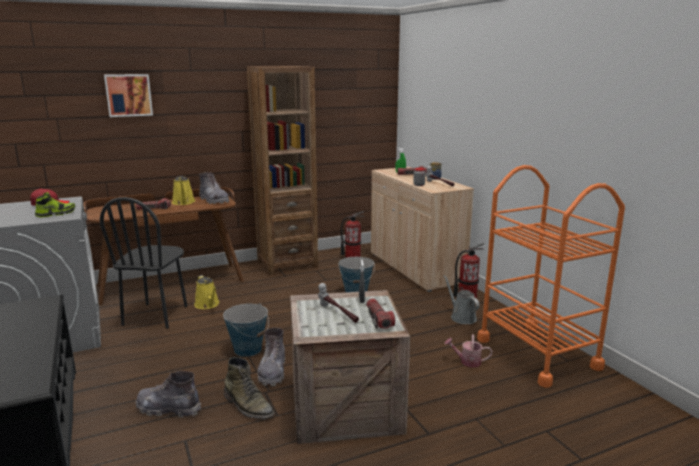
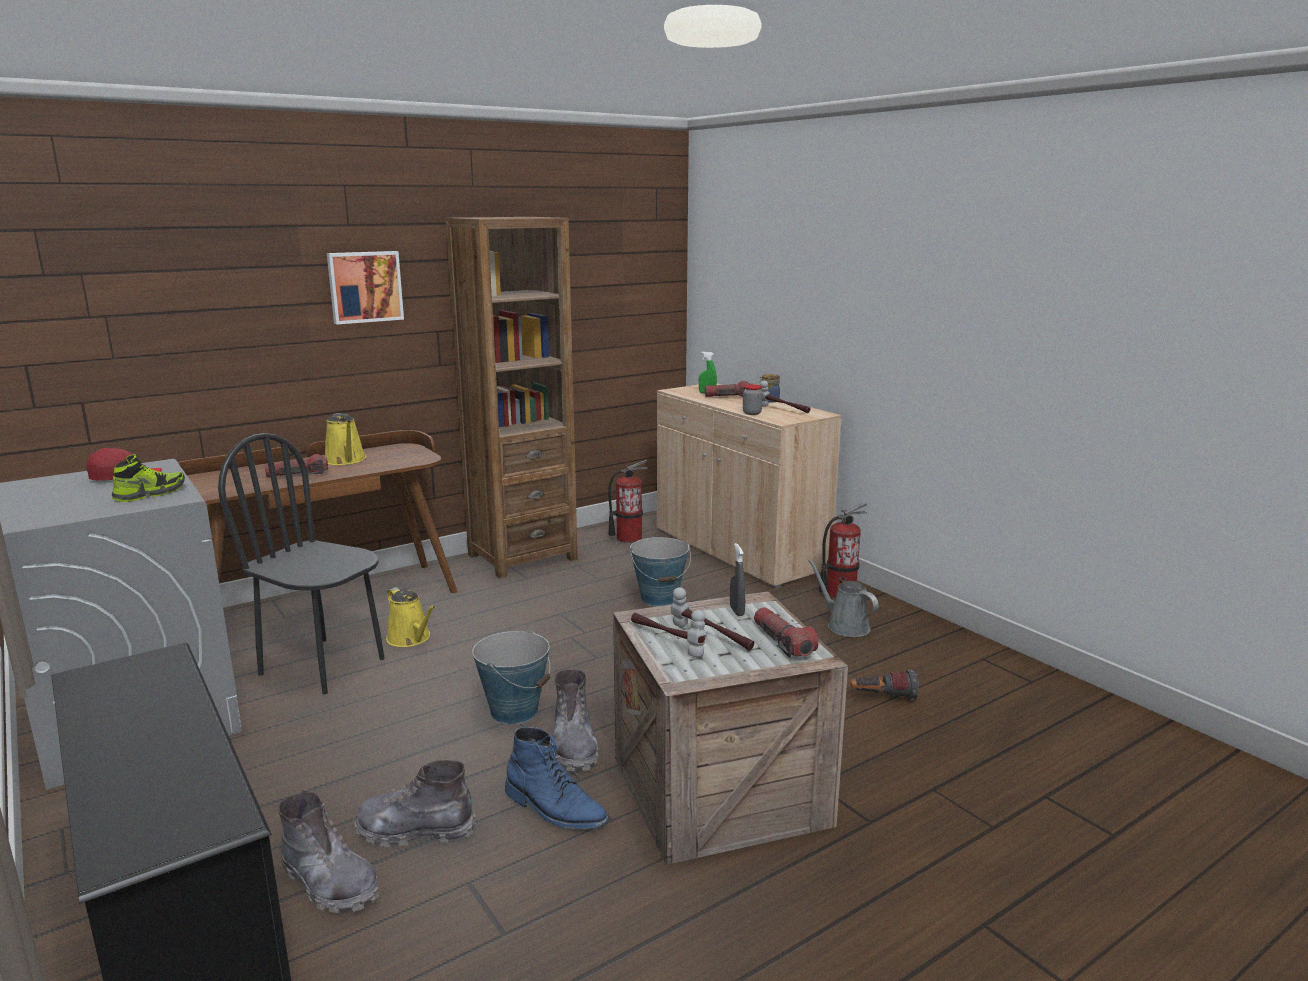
camera: 10 degrees left, 0 degrees up
(128, 95) = (239, 271): picture -> picture (365, 286)
(156, 316) = (323, 666): black chair -> black chair turned 120 degrees clockwise
(214, 201) = (400, 455): grey boot -> grey boot (330, 883)
(248, 405) = (555, 809): green boot -> blue boot
(312, 313) = (667, 640): none -> hammer
(467, 361) = (883, 697): watering can -> flashlight
(537, 353) = (982, 674): orange cart -> none

